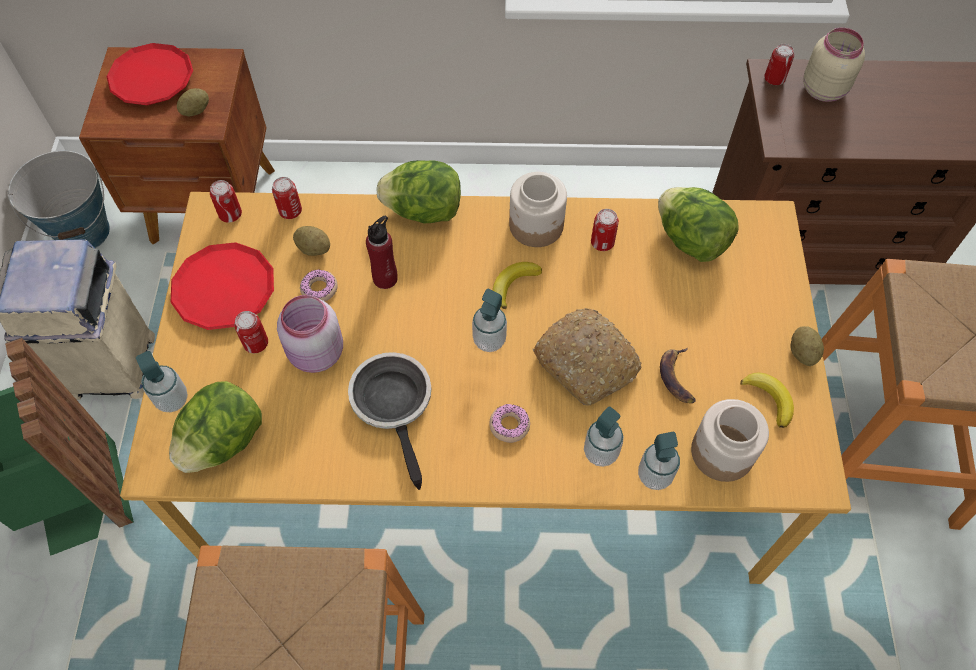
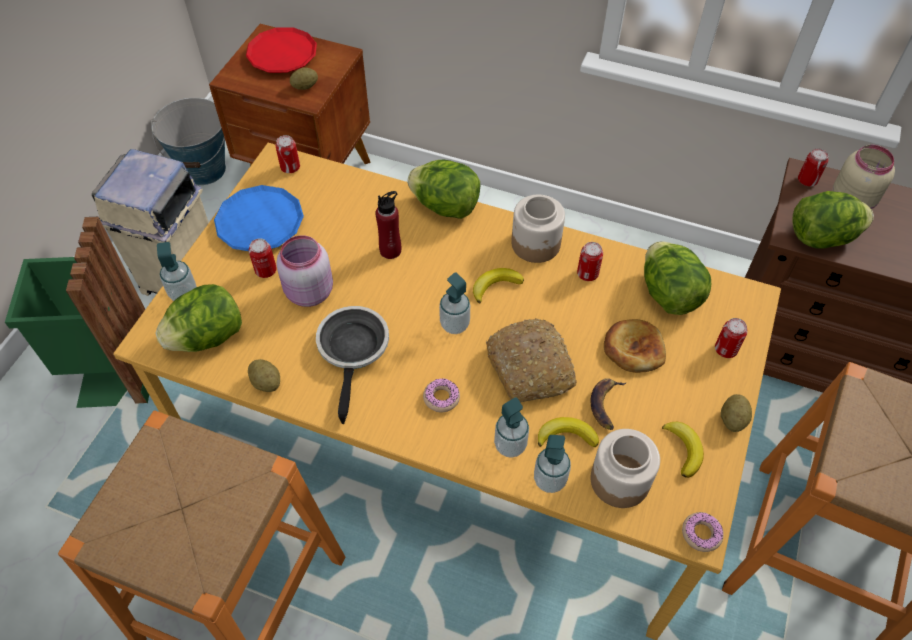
camera: 20 degrees right, 5 degrees down
(224, 290) = (260, 223): red plate -> blue plate
(290, 211) = (338, 177): can -> can (725, 349)
(314, 249) = (343, 211): potato -> potato (266, 383)
(319, 289) = (334, 243): donut -> donut (701, 534)
(652, 423) = (566, 435): none -> banana
(680, 309) = (633, 348): none -> bread
(810, 136) = (821, 237): none -> lettuce

